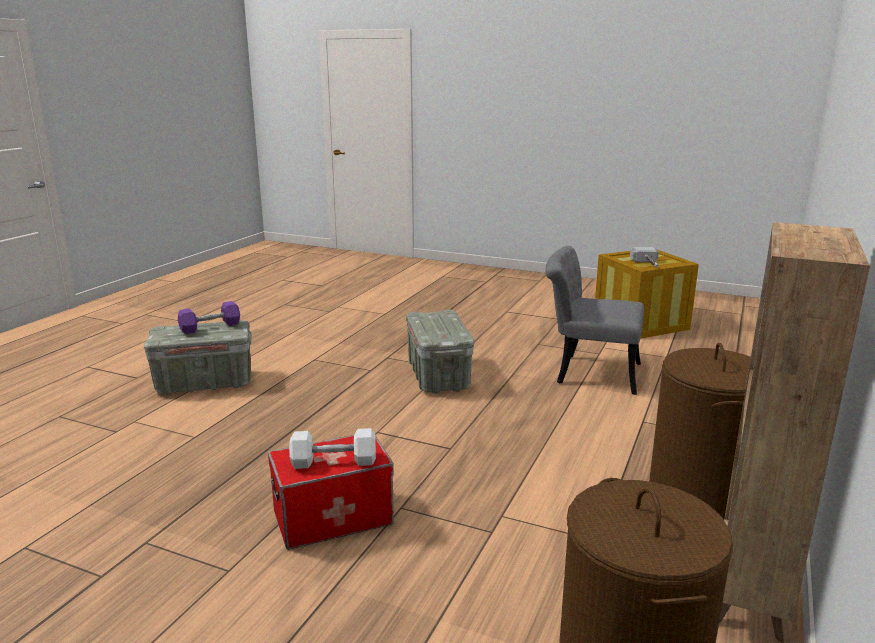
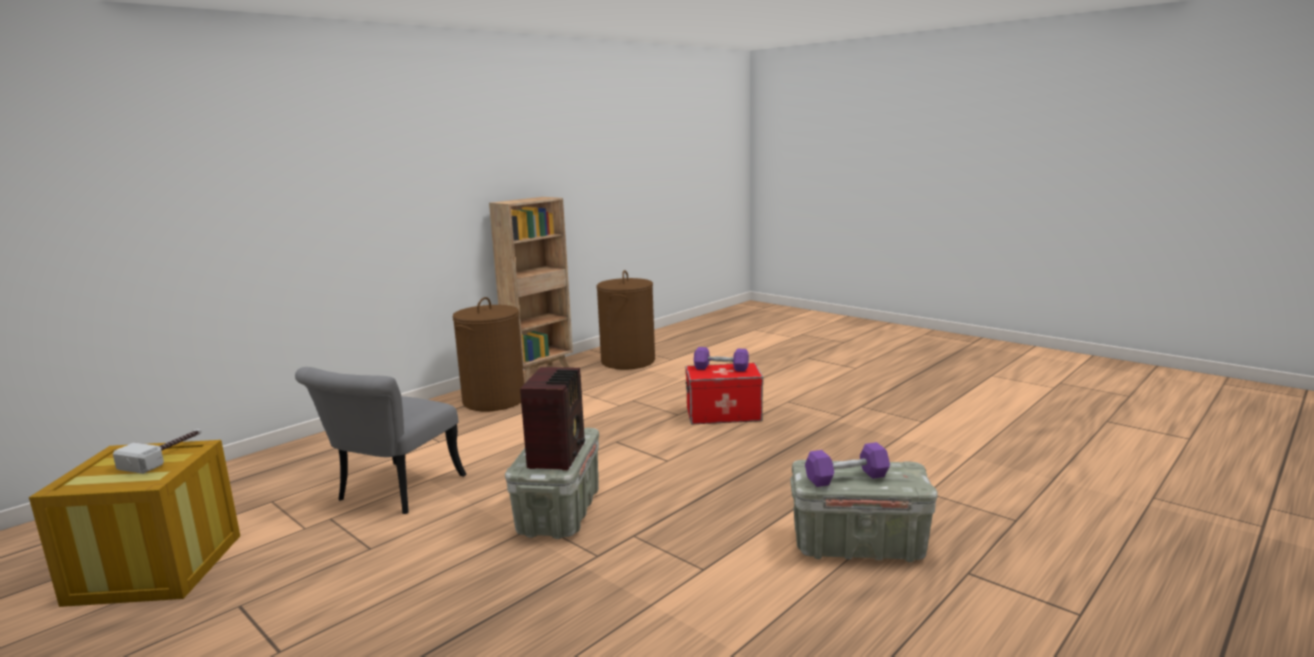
camera: 160 degrees left, 5 degrees down
(334, 462) = (721, 368): white dumbbell -> purple dumbbell
(429, 320) = (558, 455): none -> radio
(588, 372) = (393, 493): grey chair -> grey chair turned 75 degrees clockwise

